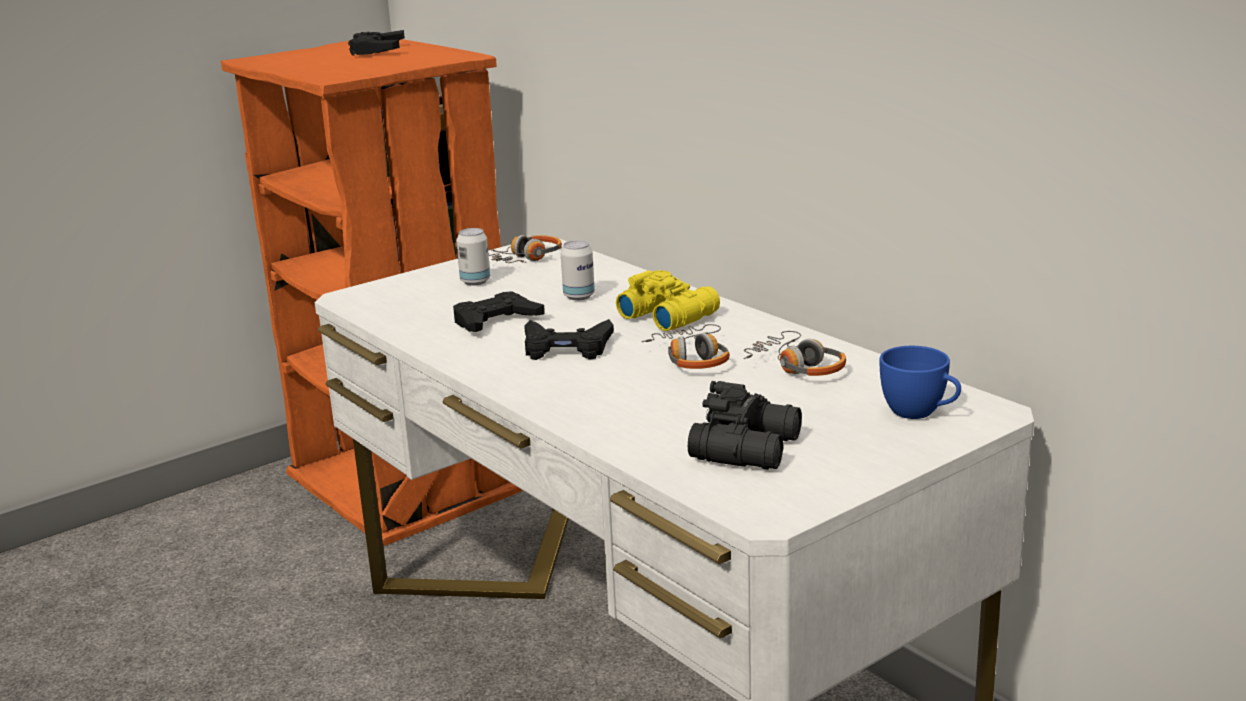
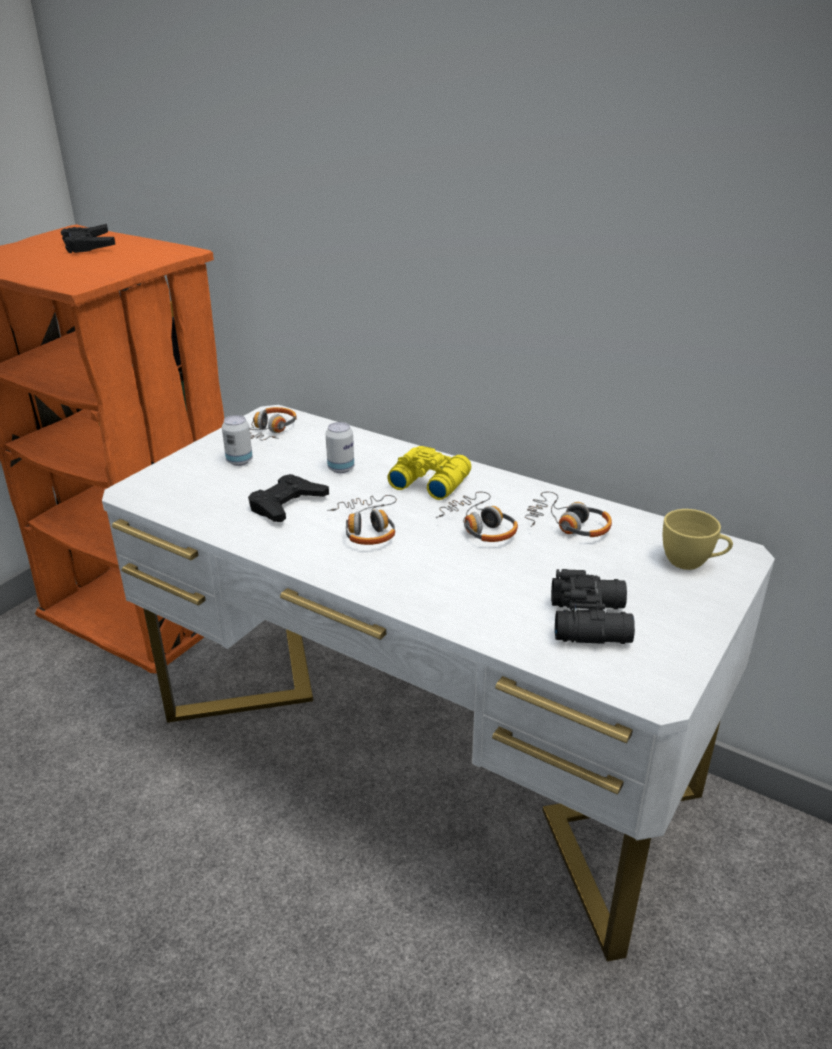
camera: 20 degrees left, 10 degrees up
(566, 348) = (368, 528): black game controller -> headphones
(920, 413) = (692, 563): blue cup -> yellow cup

